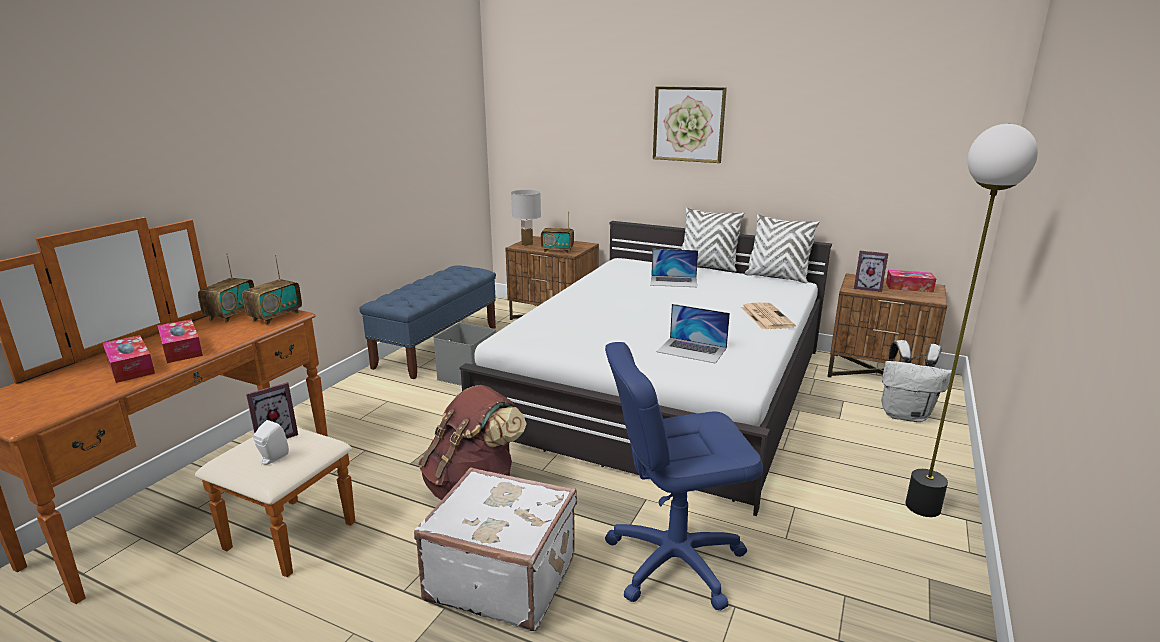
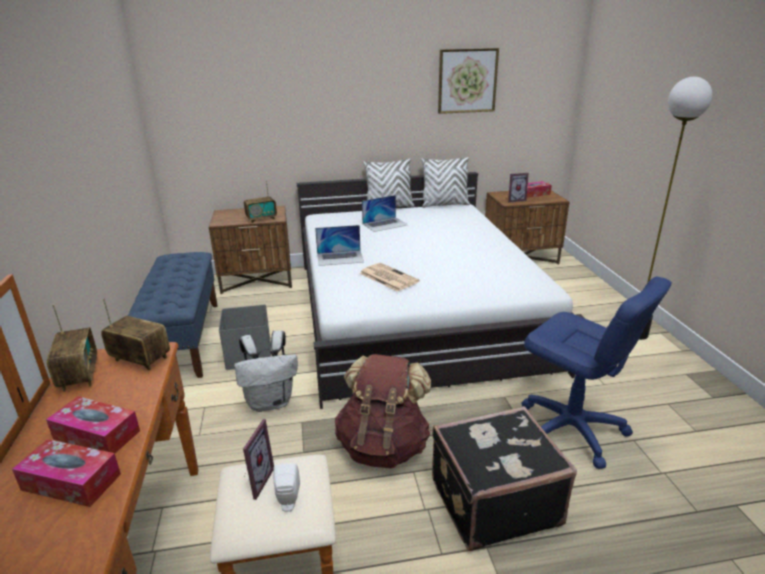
camera: 35 degrees left, 5 degrees up
(275, 317) = (140, 359): radio -> radio turned 60 degrees counterclockwise
(502, 577) = (493, 500): white suitcase -> black suitcase
(527, 244) = (224, 219): white table lamp -> none
(674, 561) = (571, 429): blue office chair -> blue office chair turned 90 degrees counterclockwise
(688, 124) = (357, 89): picture -> picture (467, 81)
(692, 350) = (481, 274): laptop -> laptop (340, 258)
(766, 316) = (484, 235): newspaper -> newspaper (387, 277)
(905, 415) = (564, 280): white backpack -> white backpack (270, 402)

